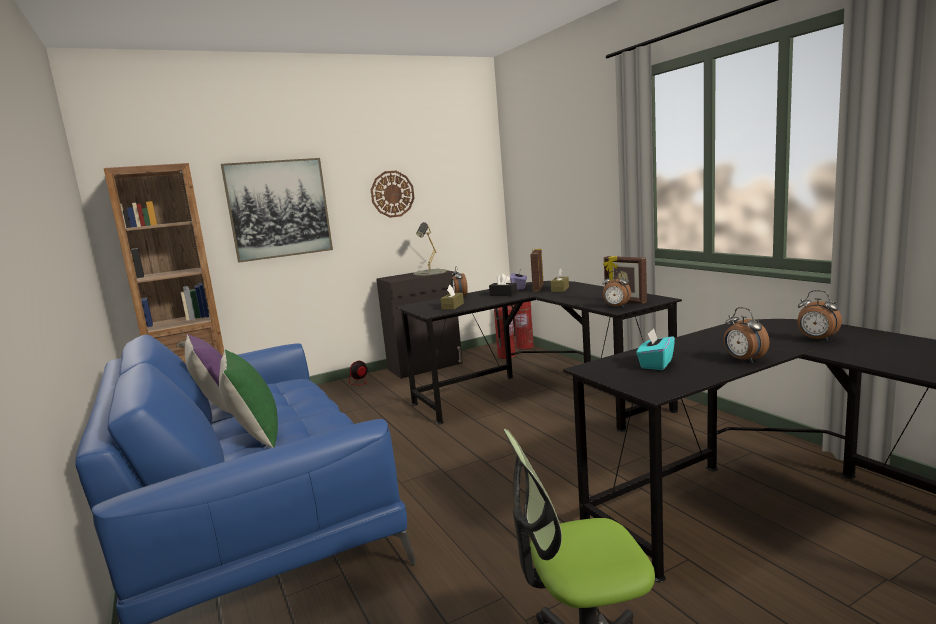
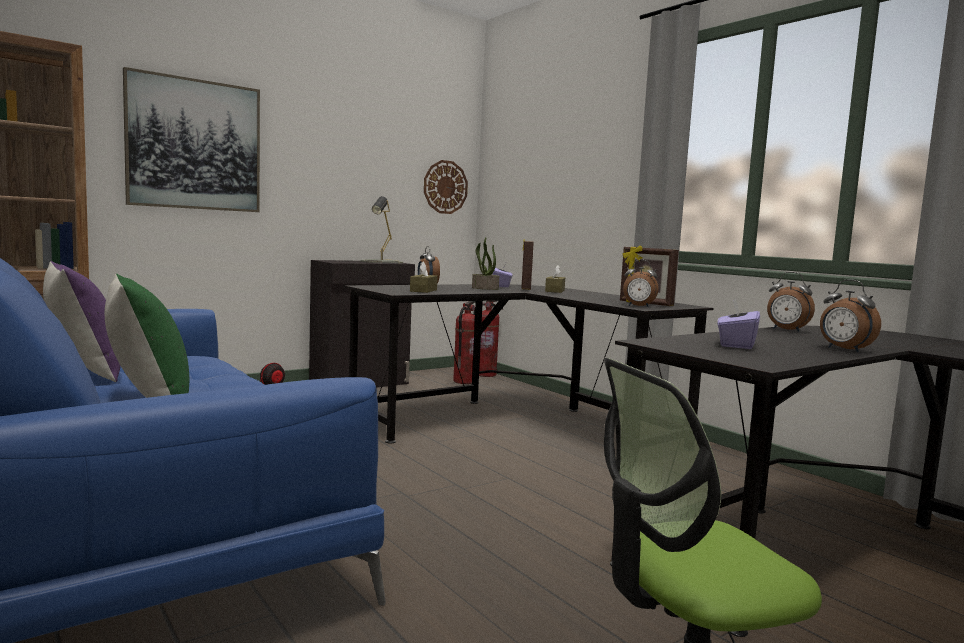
camera: 10 degrees left, 5 degrees down
(392, 194) = (345, 156): wall clock -> wall clock (445, 187)
(503, 294) = (484, 288): black tissue box -> potted plant
(655, 364) = (736, 345): turquoise tissue box -> purple tissue box
(816, 339) = (912, 342): alarm clock -> alarm clock (786, 330)

